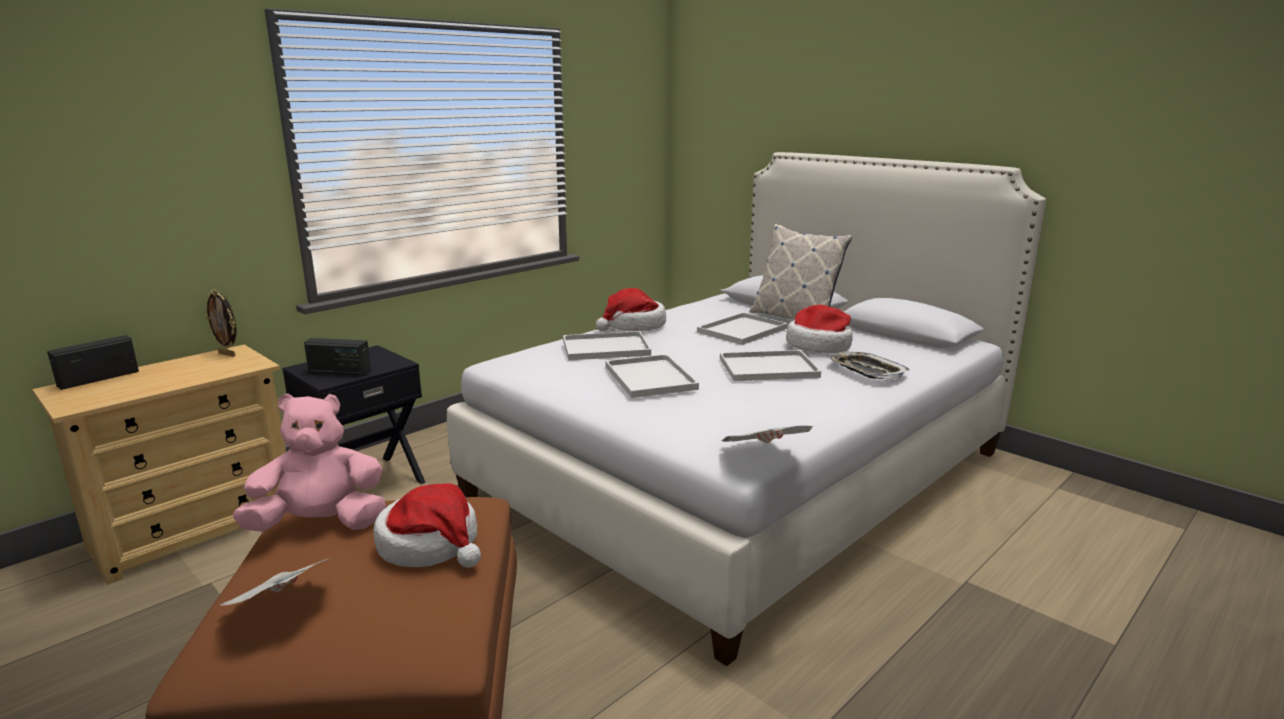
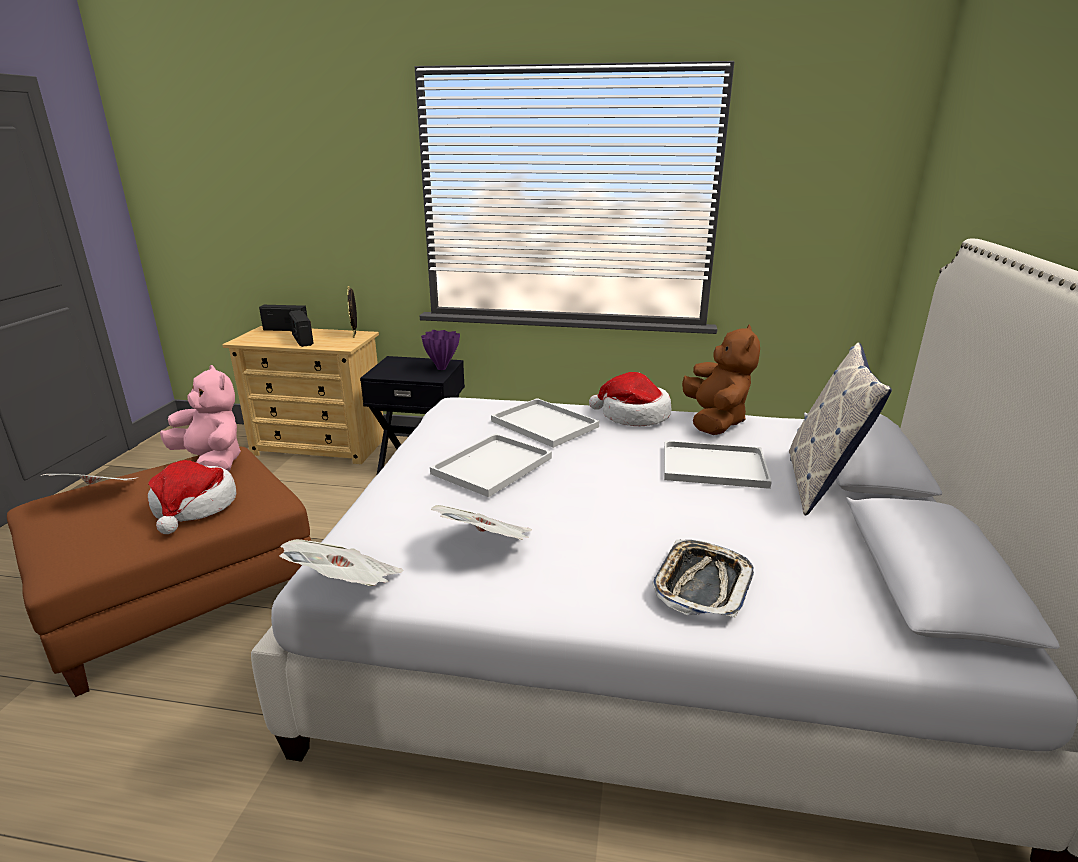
camera: 55 degrees right, 5 degrees up
(339, 372) = (397, 370): radio -> radio (302, 340)
(381, 356) = (441, 369): none -> purple vase
(680, 312) = (714, 421): none -> brown plush toy
(760, 407) = (487, 545): none -> newspaper
(766, 368) = (608, 515): white tray -> none
(819, 346) = (746, 526): hat -> none

